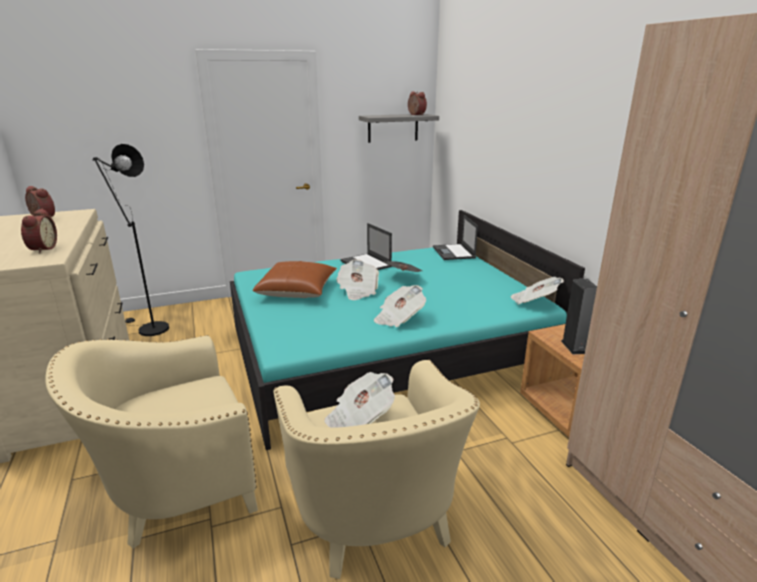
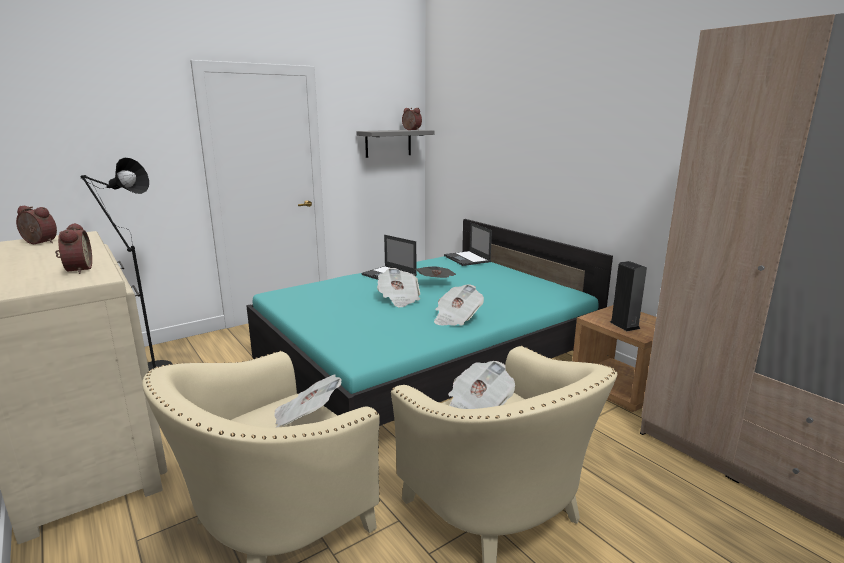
camera: 15 degrees left, 5 degrees down
(297, 290) = (336, 304): brown pillow -> none
(534, 302) = (567, 293): newspaper -> newspaper (306, 417)

